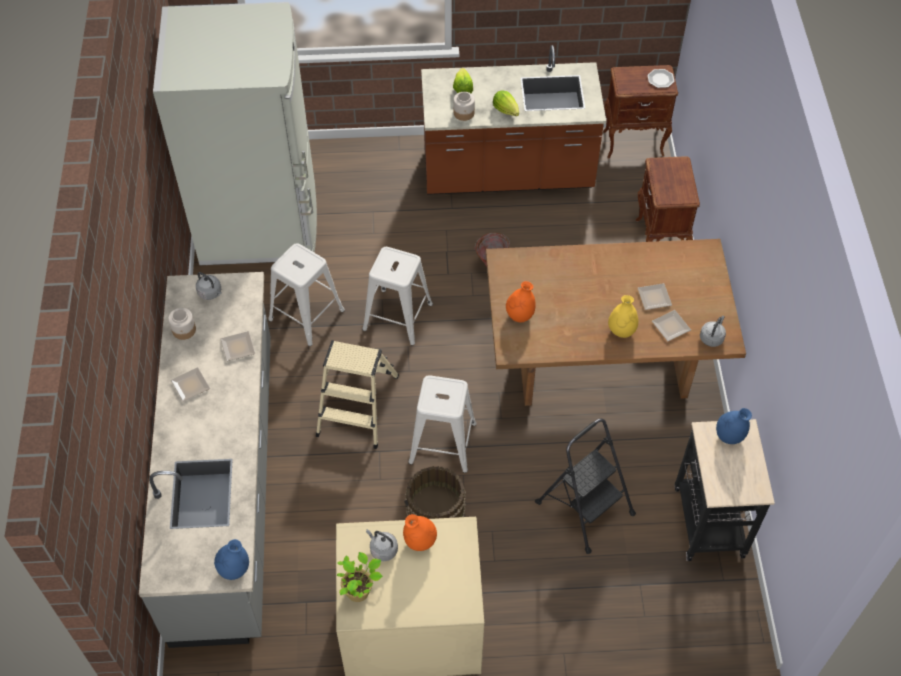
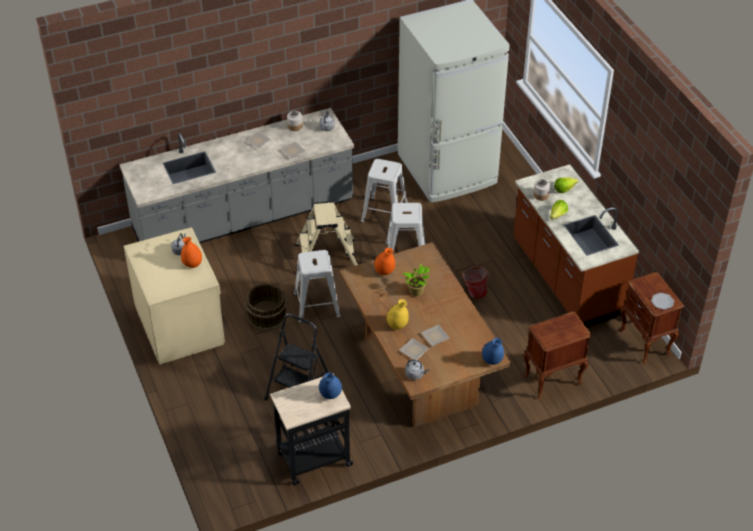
camera: 70 degrees right, 10 degrees down
(234, 569) = (146, 194): blue vase -> blue vase (492, 360)
(359, 591) = (151, 248): potted plant -> potted plant (417, 292)

